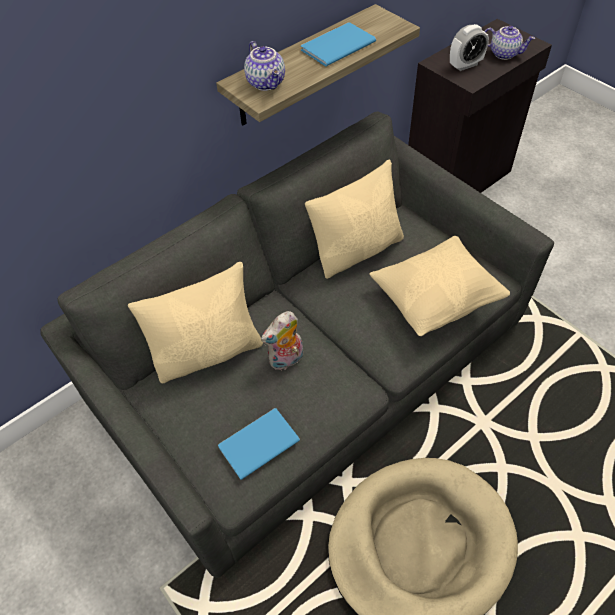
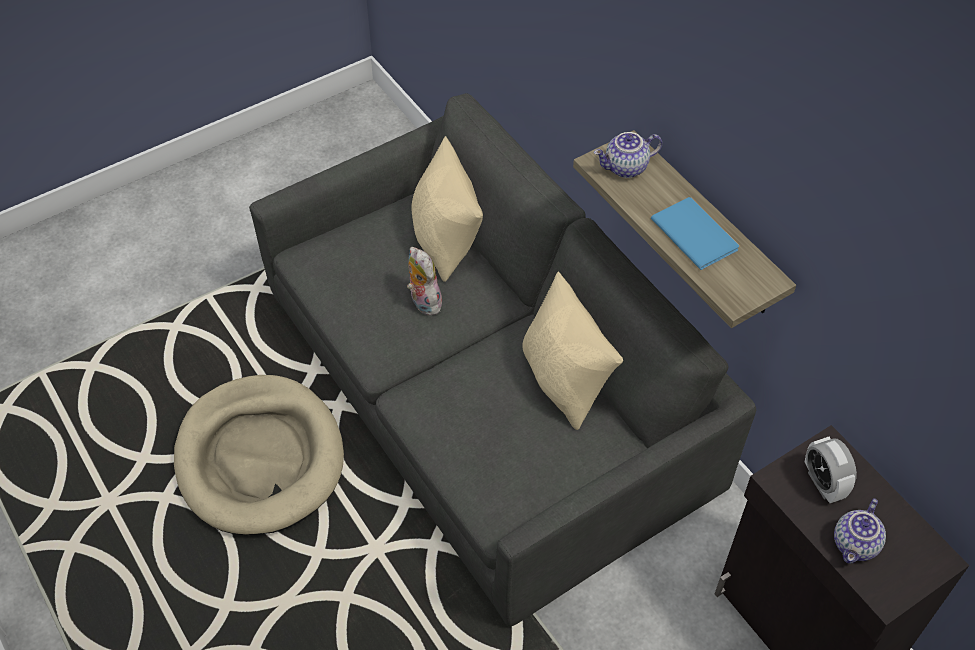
camera: 95 degrees right, 0 degrees up
(256, 443) = (338, 272): blue book -> none
(436, 300) = (477, 448): beige pillow -> none

